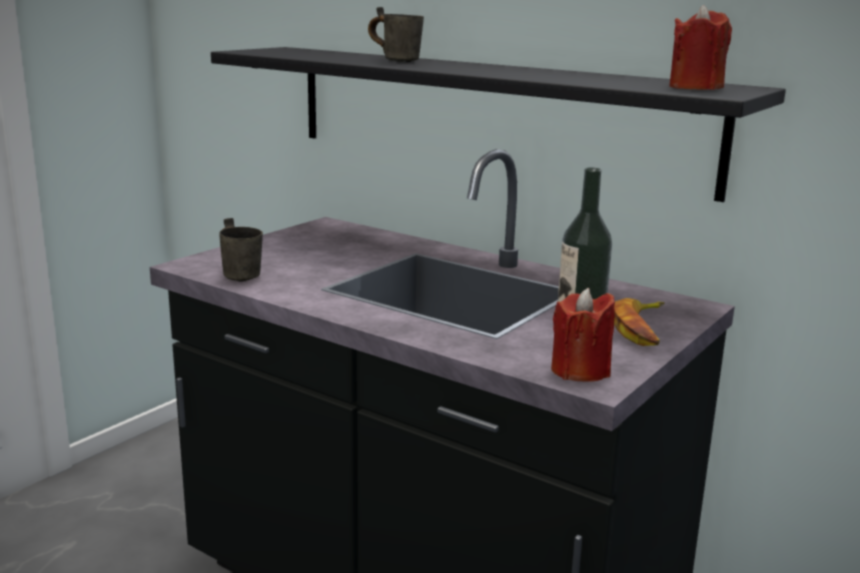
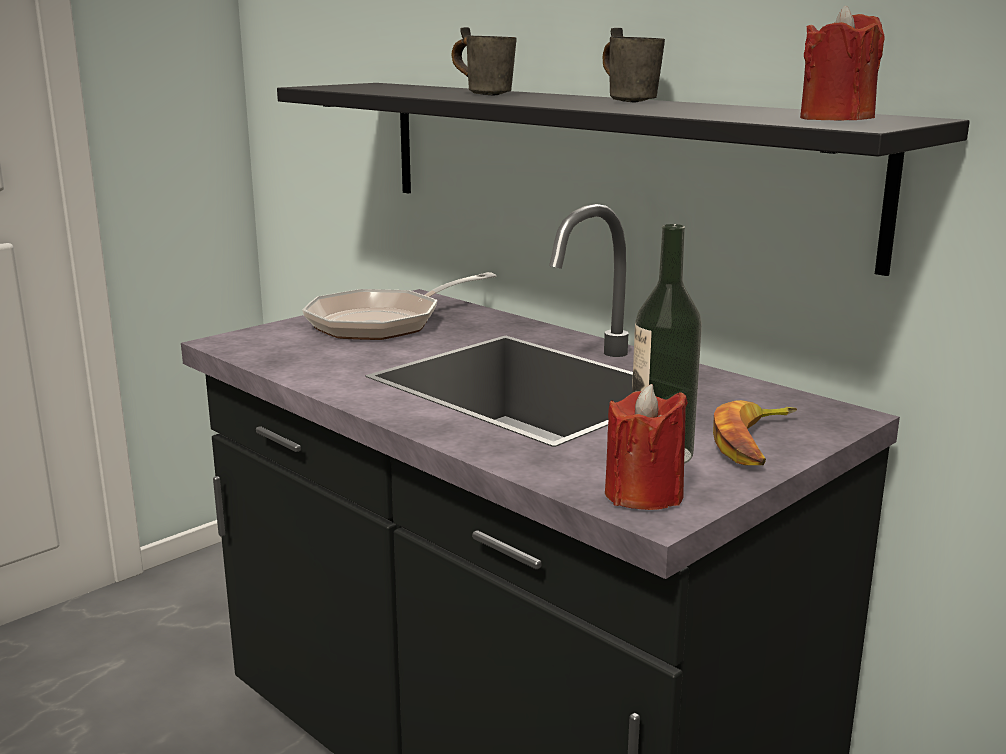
camera: 10 degrees right, 0 degrees up
(242, 274) = (282, 354): grey mug -> grey mug (632, 100)
(312, 245) = (384, 322): none -> frying pan

